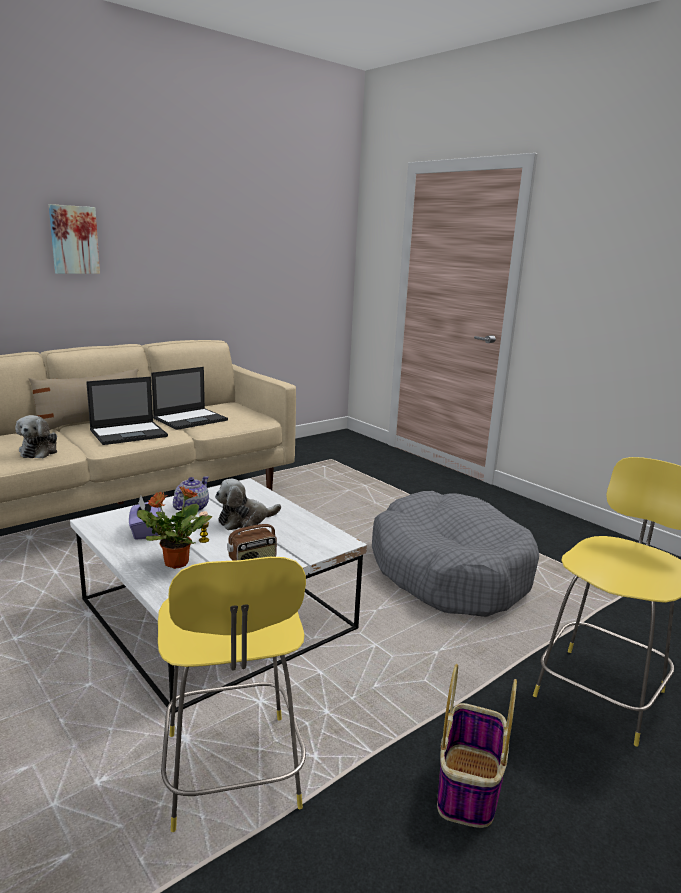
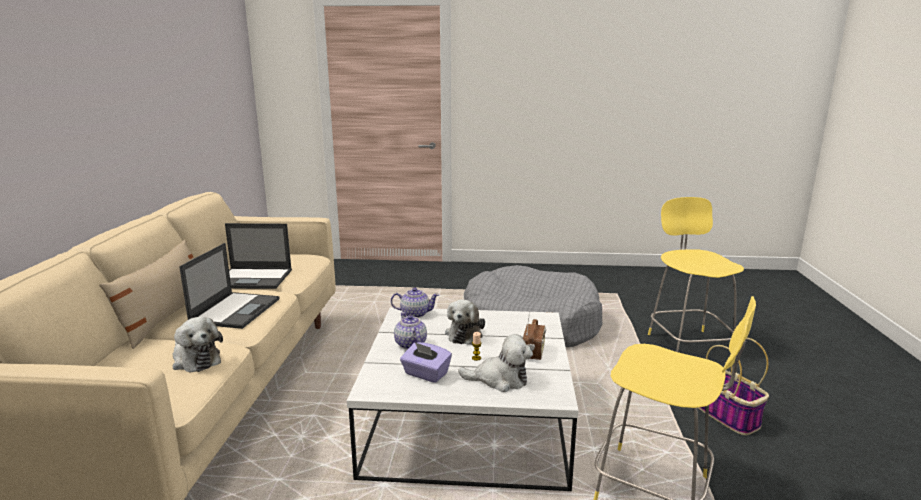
camera: 45 degrees left, 0 degrees up
(74, 240) = (50, 97): picture -> none
(175, 563) = (499, 380): potted plant -> plush toy
(191, 419) = (254, 279): laptop -> laptop turned 90 degrees clockwise
(252, 490) = (415, 314): none -> teapot

